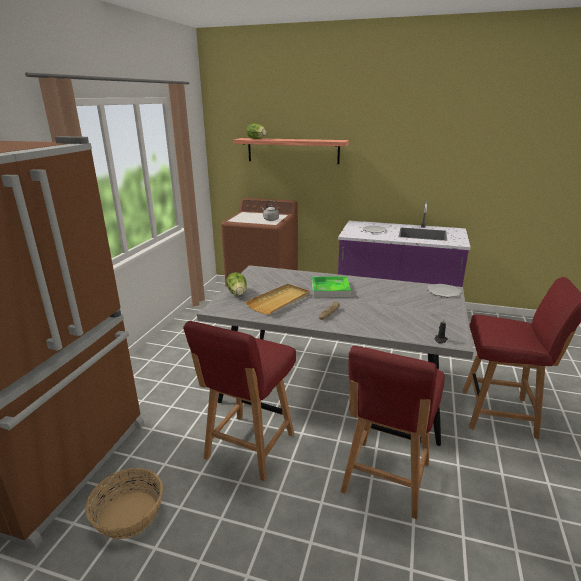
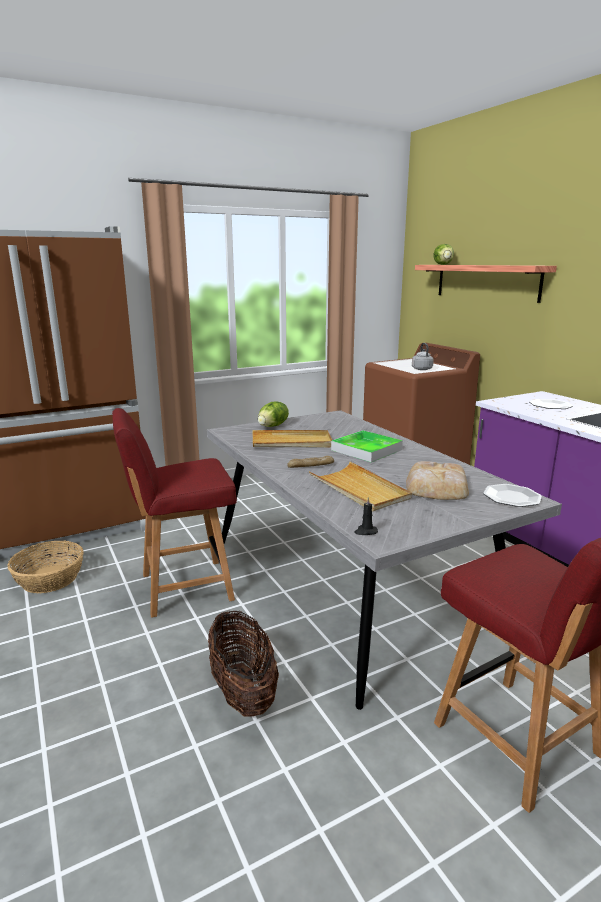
camera: 45 degrees right, 5 degrees down
(384, 317) = (359, 489): none -> beige tray
(385, 479) = (243, 691): red chair -> basket
(409, 300) = (436, 487): none -> bread

